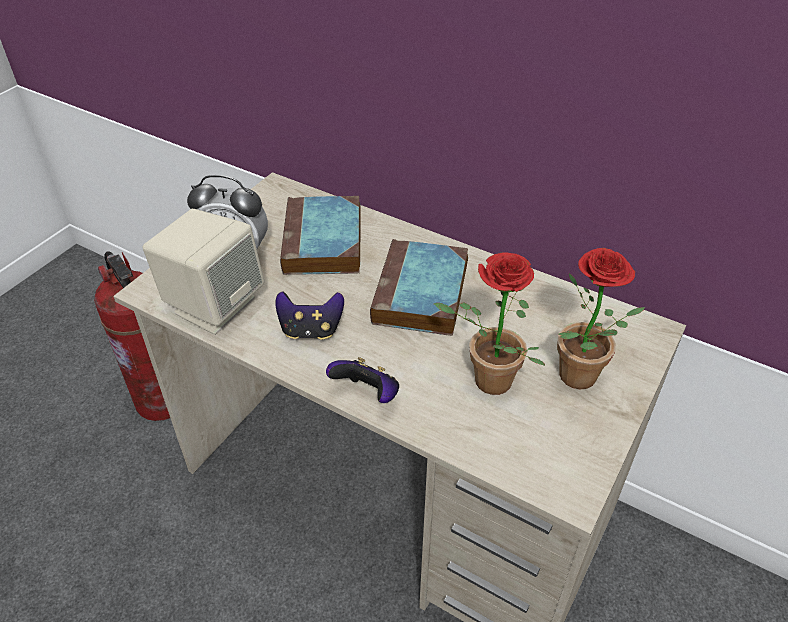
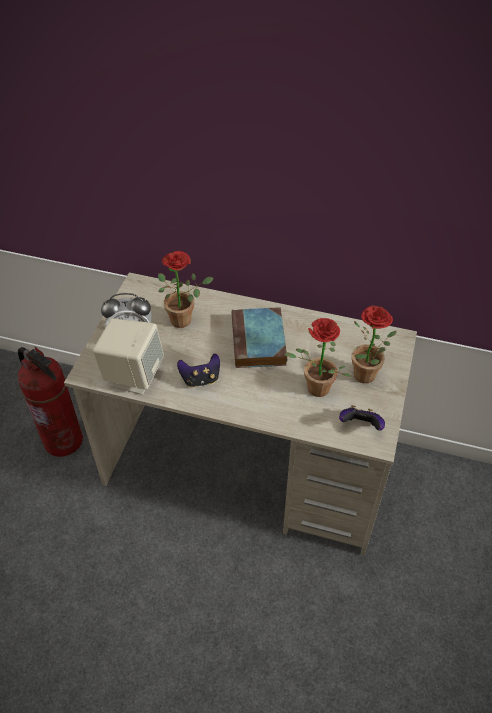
camera: 15 degrees left, 5 degrees up
(324, 243) = (185, 319): book -> potted plant
(367, 394) = (249, 412): game controller -> game controller (360, 426)

